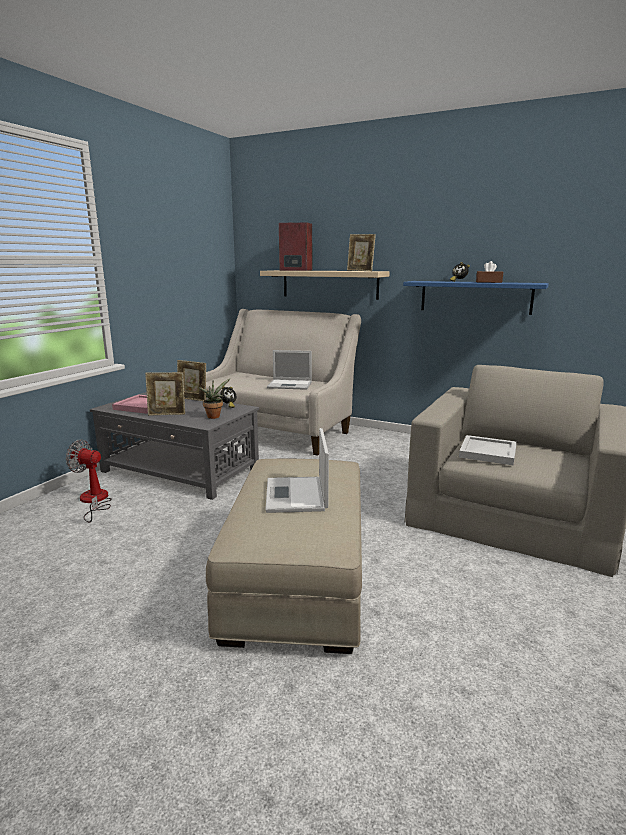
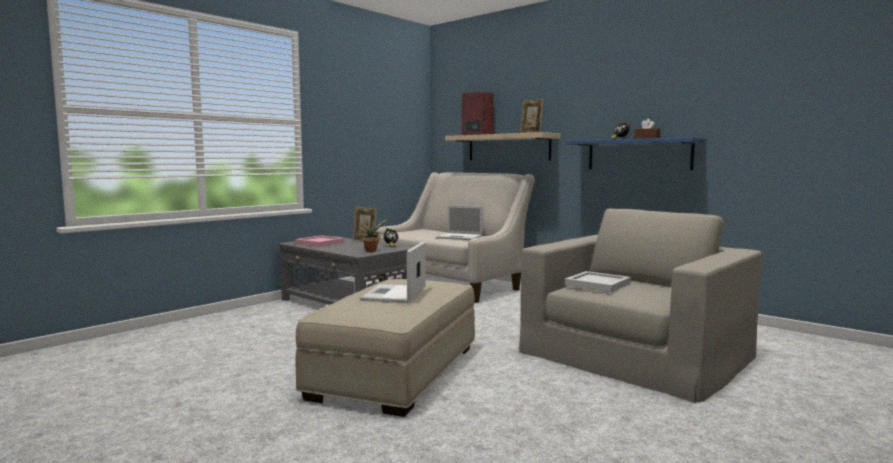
camera: 15 degrees right, 10 degrees down
(94, 501) = (265, 316): fan -> none
(167, 414) = (335, 248): picture frame -> none

